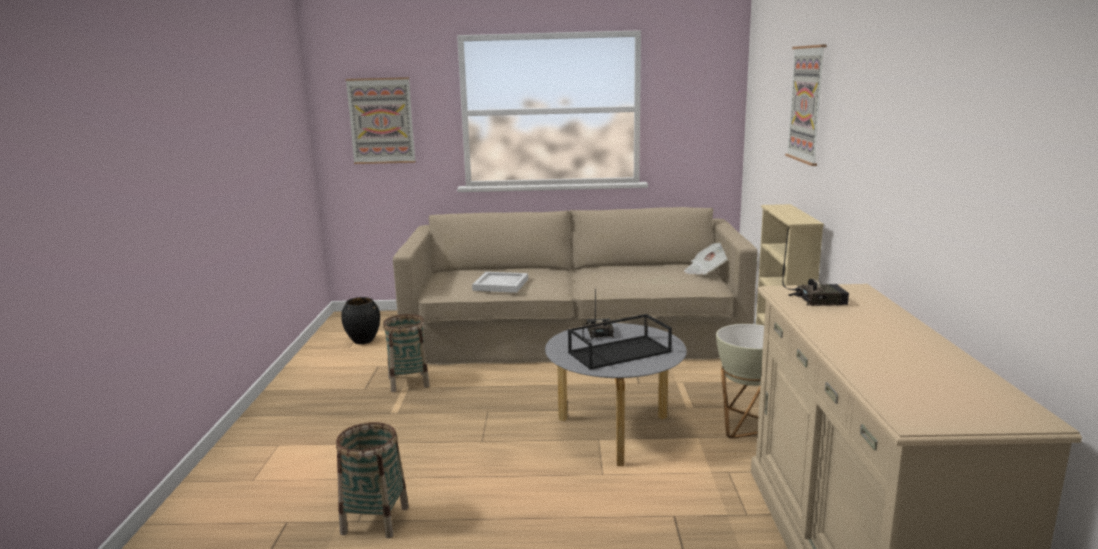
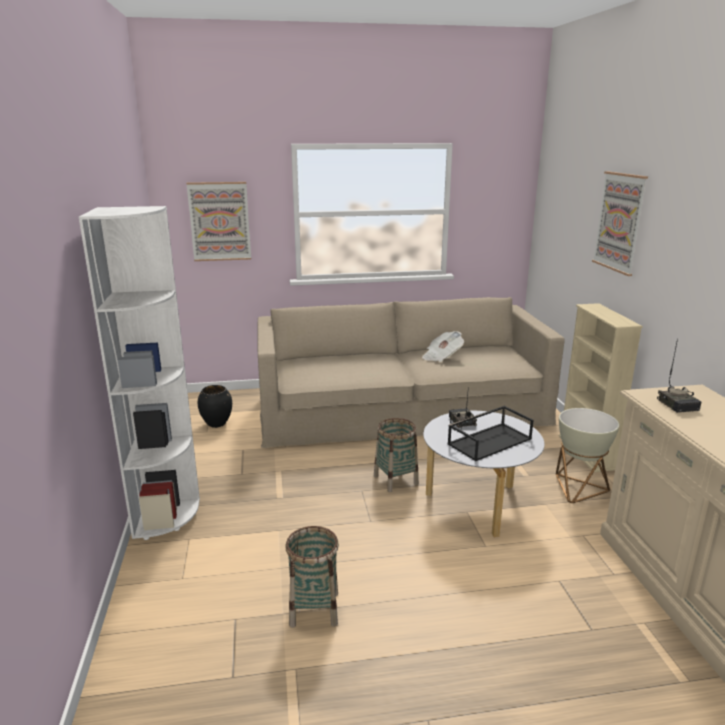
camera: 10 degrees left, 5 degrees up
(262, 429) = (166, 523): none -> white bookcase
(408, 382) = (278, 465): basket -> basket (395, 480)
(501, 284) = (349, 372): white tray -> none
(708, 271) = (514, 353): newspaper -> newspaper (441, 357)
(818, 300) = (679, 404): radio -> radio turned 90 degrees clockwise

